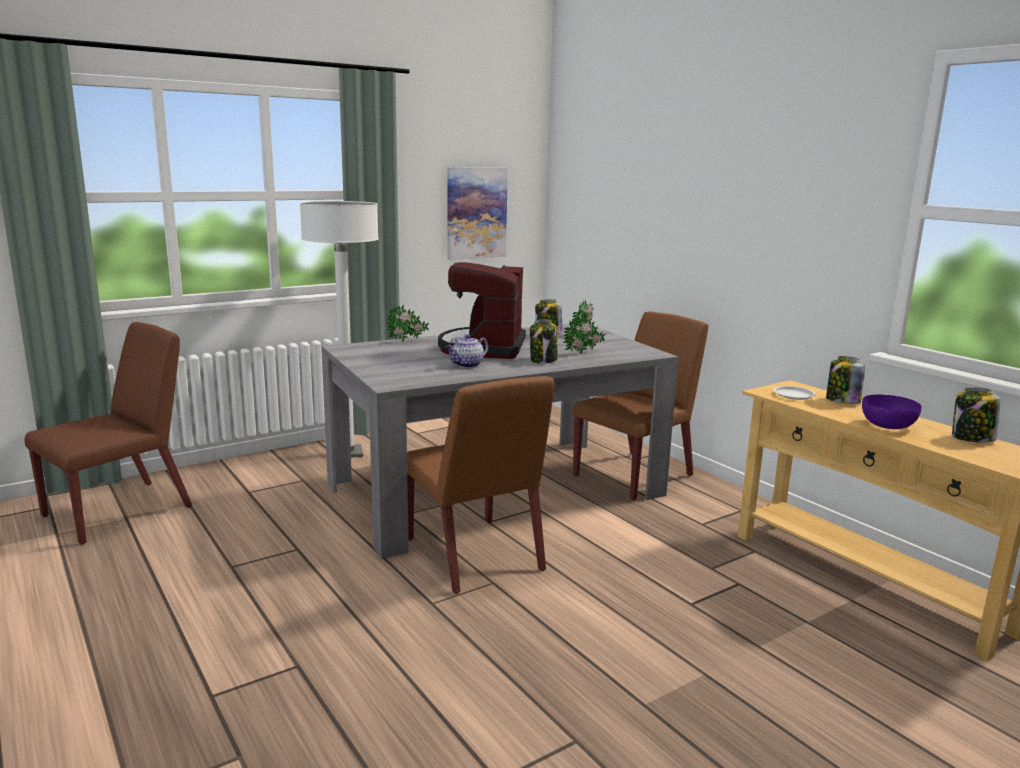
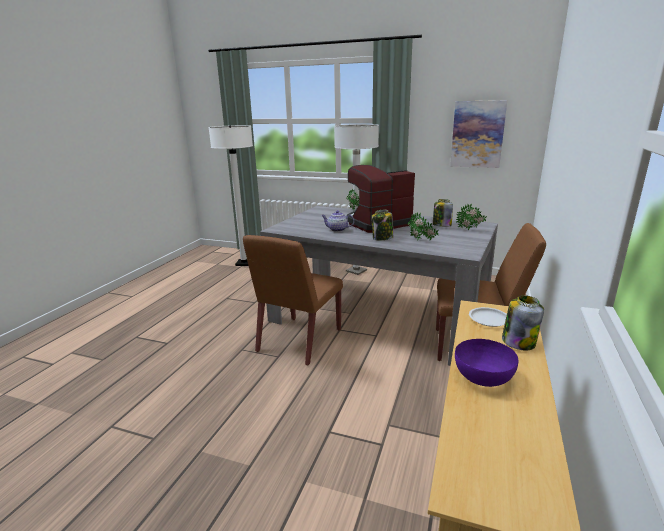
camera: 55 degrees right, 5 degrees up
(120, 511) = (244, 263): brown chair -> white floor lamp
(971, 439) = (529, 436): jar -> none

